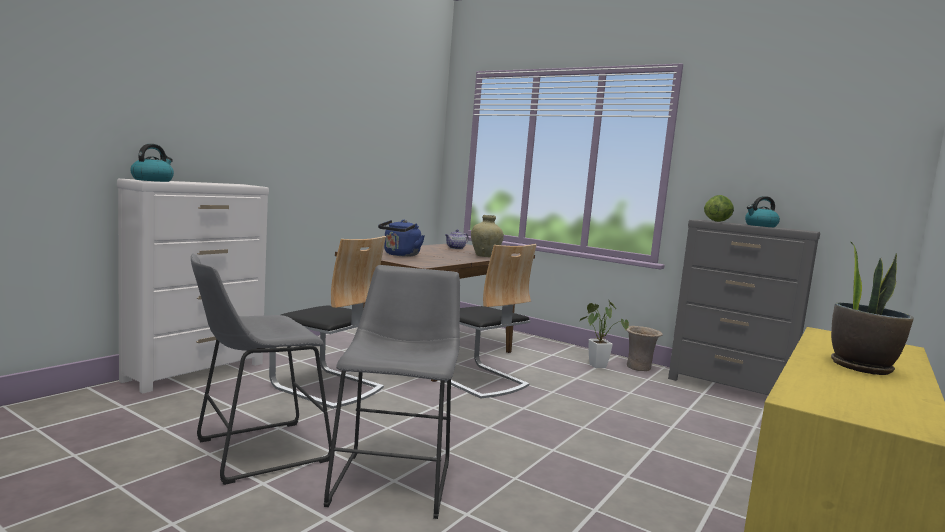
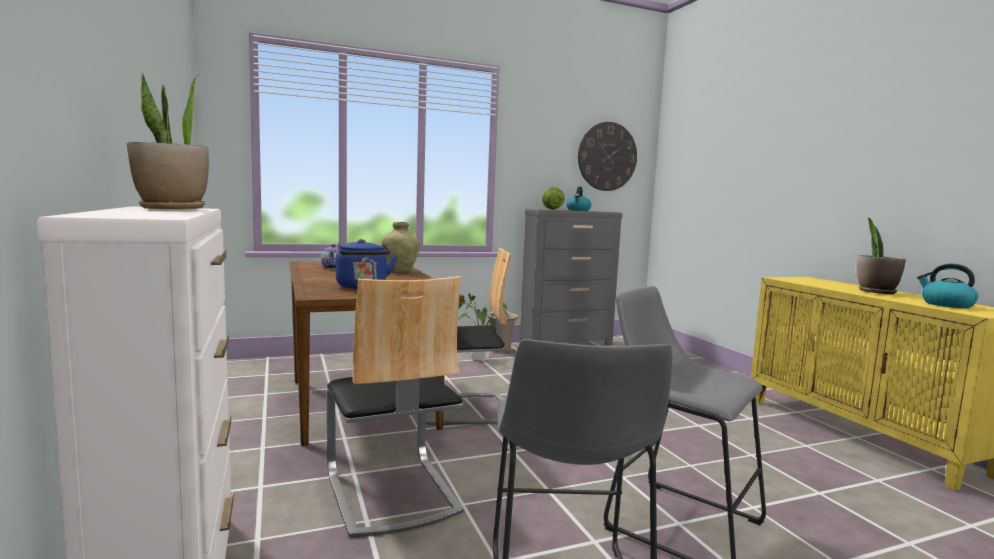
camera: 55 degrees left, 0 degrees up
(152, 180) = (122, 214): kettle -> kettle (946, 304)
(229, 184) = (172, 209): none -> potted plant
(327, 387) = (391, 492): chair -> chair turned 90 degrees clockwise
(834, 159) = (607, 156): none -> wall clock

